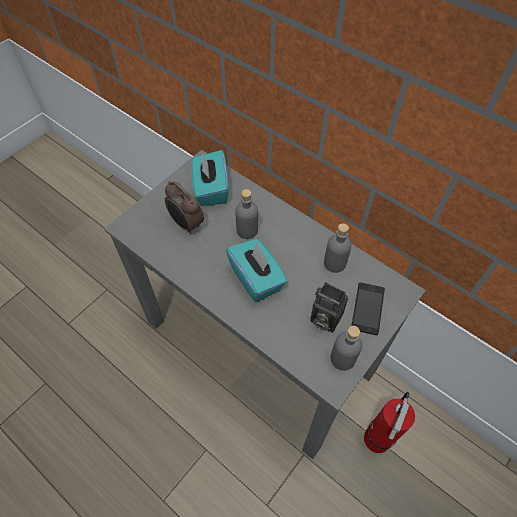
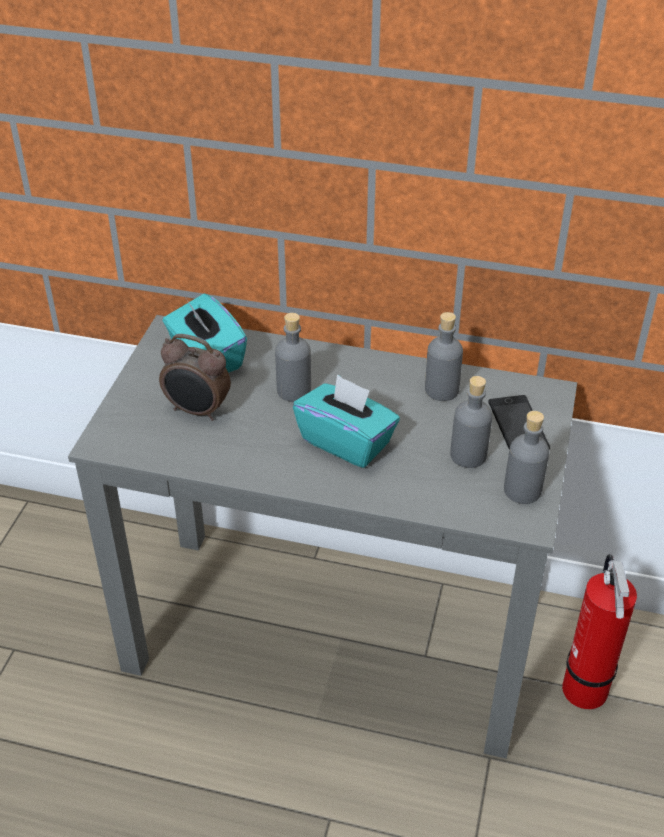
camera: 25 degrees left, 15 degrees down
(324, 318) = (468, 455): camera -> grey bottle

